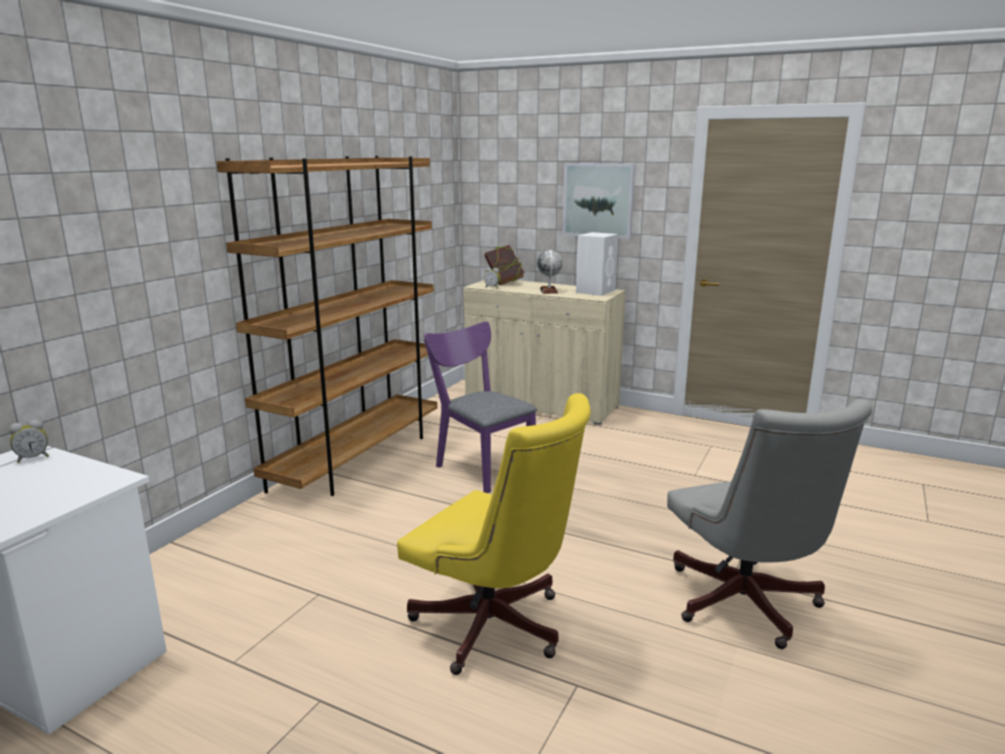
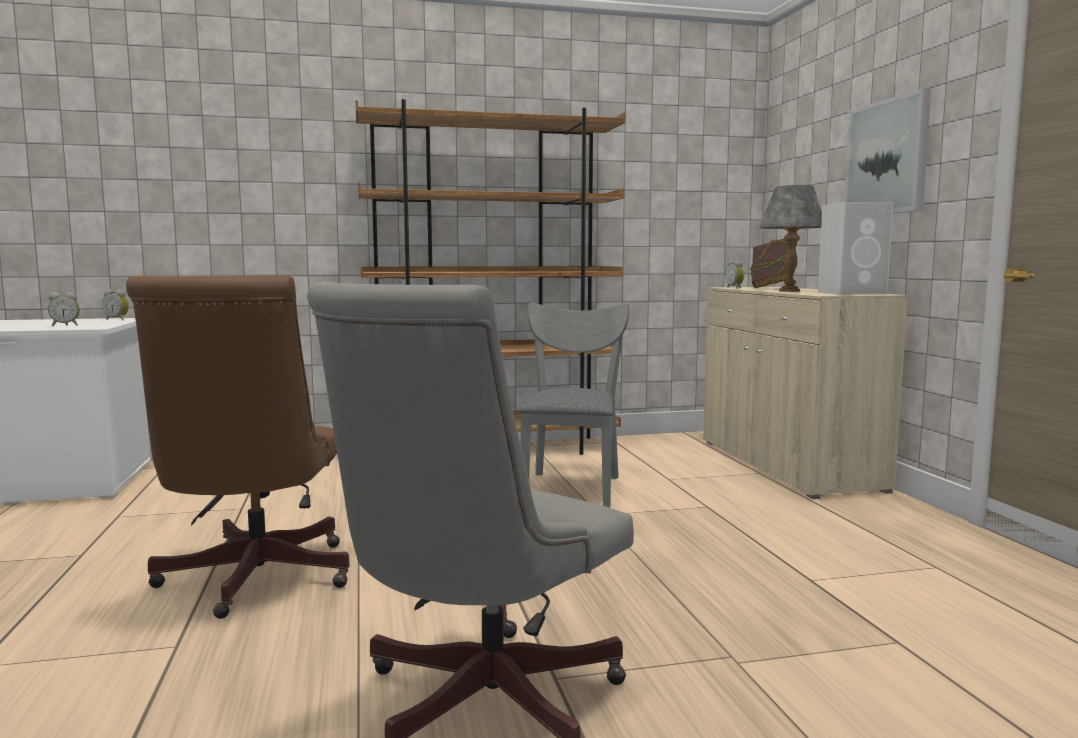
camera: 50 degrees right, 10 degrees down
(51, 489) = (65, 325): none -> alarm clock
(480, 467) = (572, 486): purple chair -> grey chair
(496, 629) = (252, 581): yellow office chair -> brown office chair
(549, 291) = (789, 291): globe -> grey table lamp

